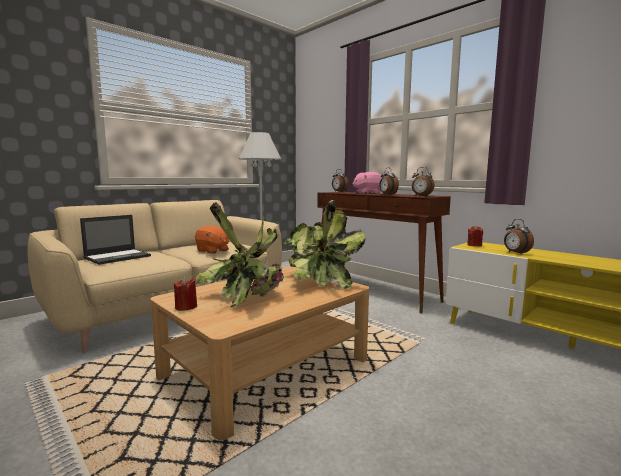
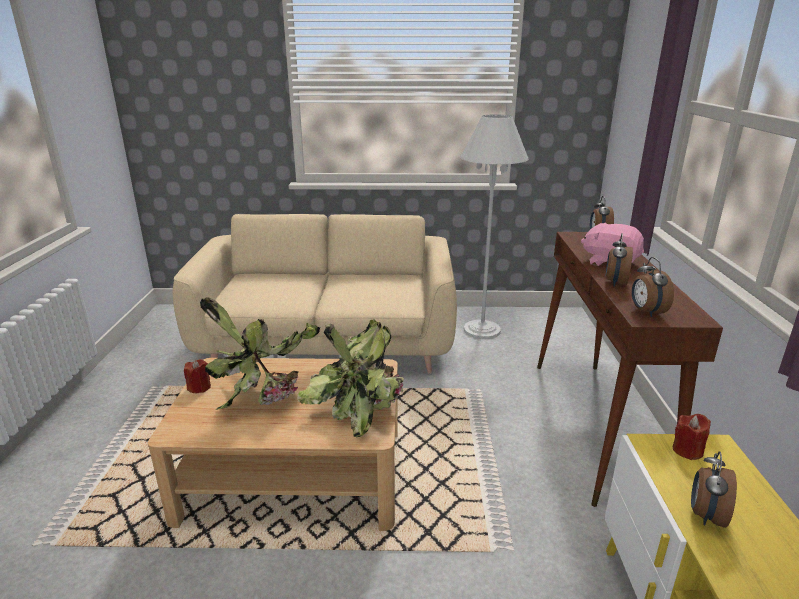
camera: 45 degrees right, 15 degrees up
(118, 257) = (266, 281): laptop -> none
(212, 251) = (357, 297): orange plush toy -> none

